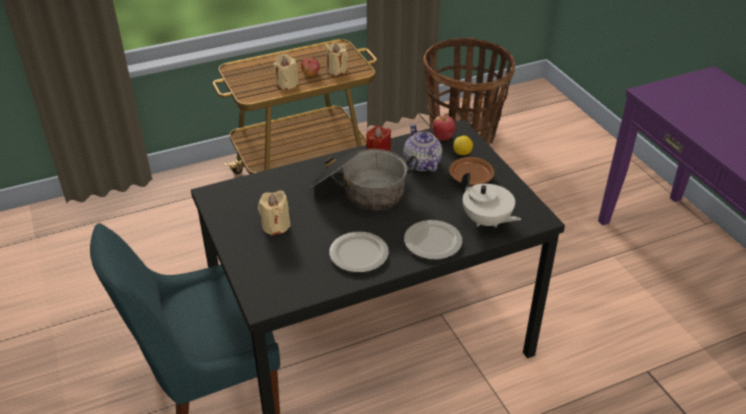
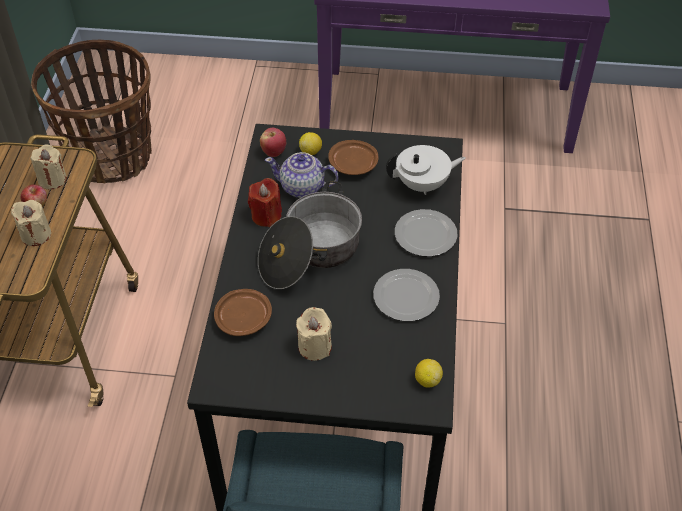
camera: 60 degrees left, 10 degrees up
(277, 184) = (244, 318): none -> brown plate
(285, 294) = (427, 380): none -> lemon

